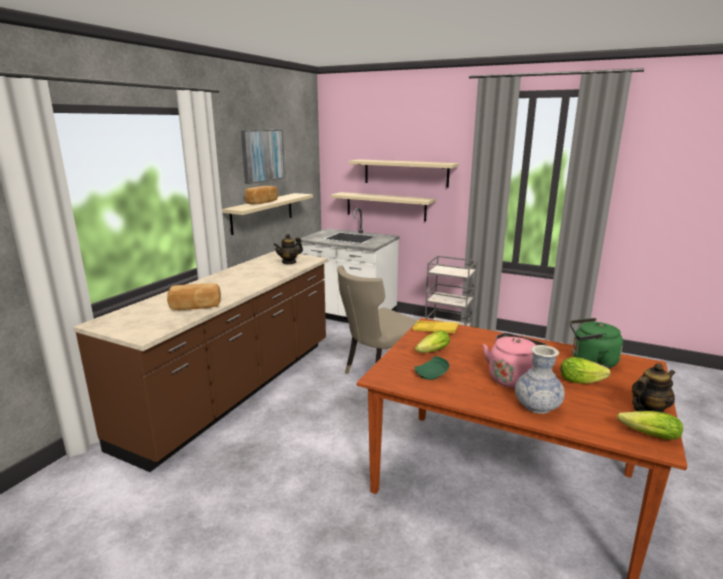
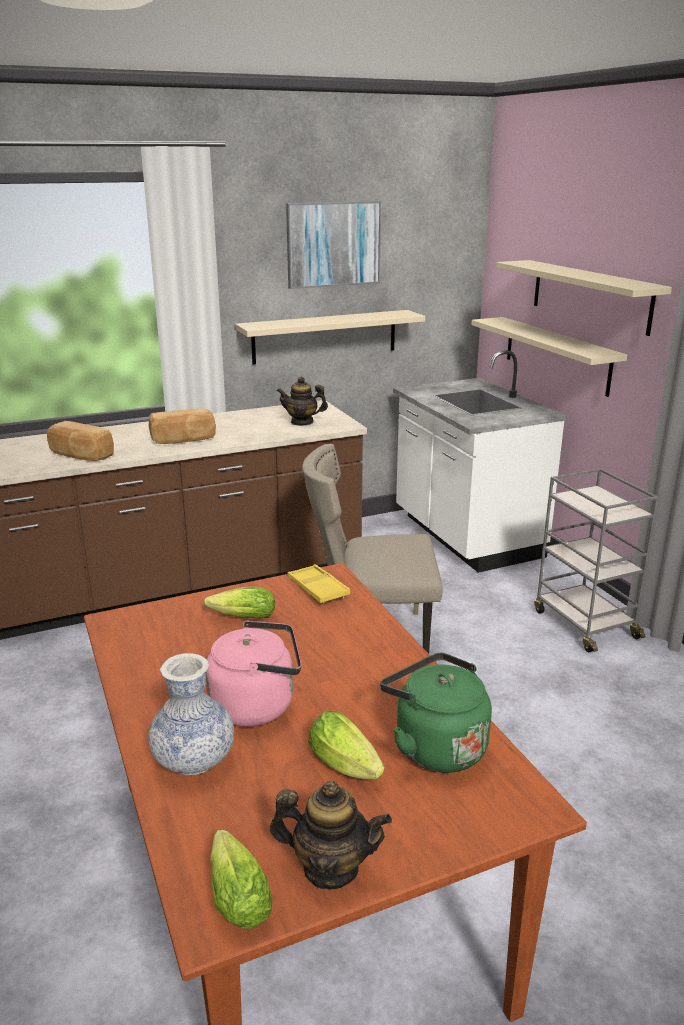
camera: 40 degrees right, 5 degrees up
(263, 202) = (312, 320): bread -> bread (183, 440)
(432, 375) = (174, 647): green plate -> none

